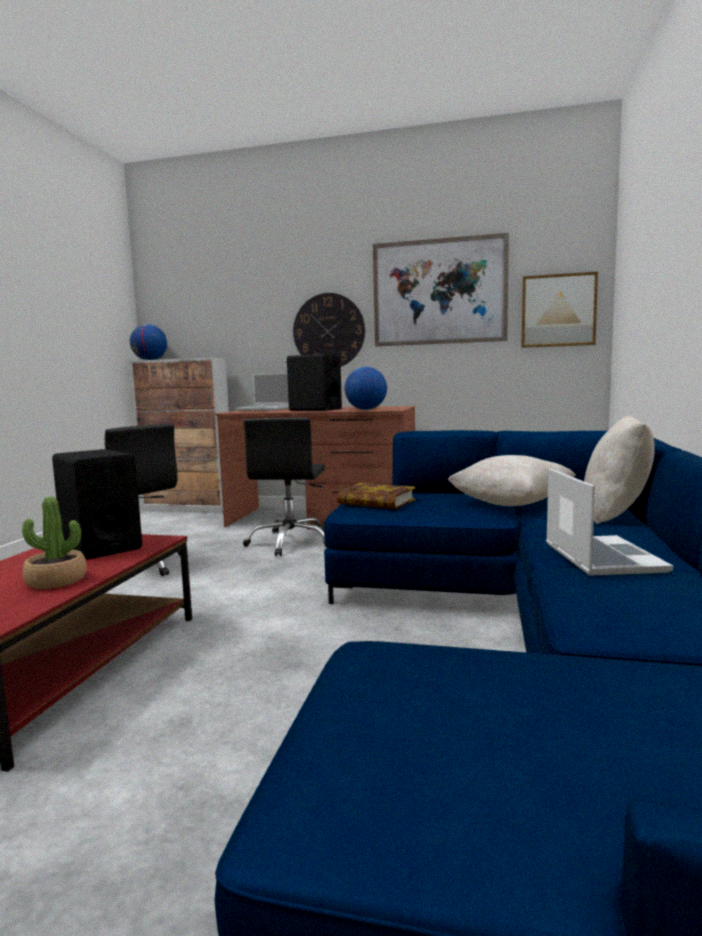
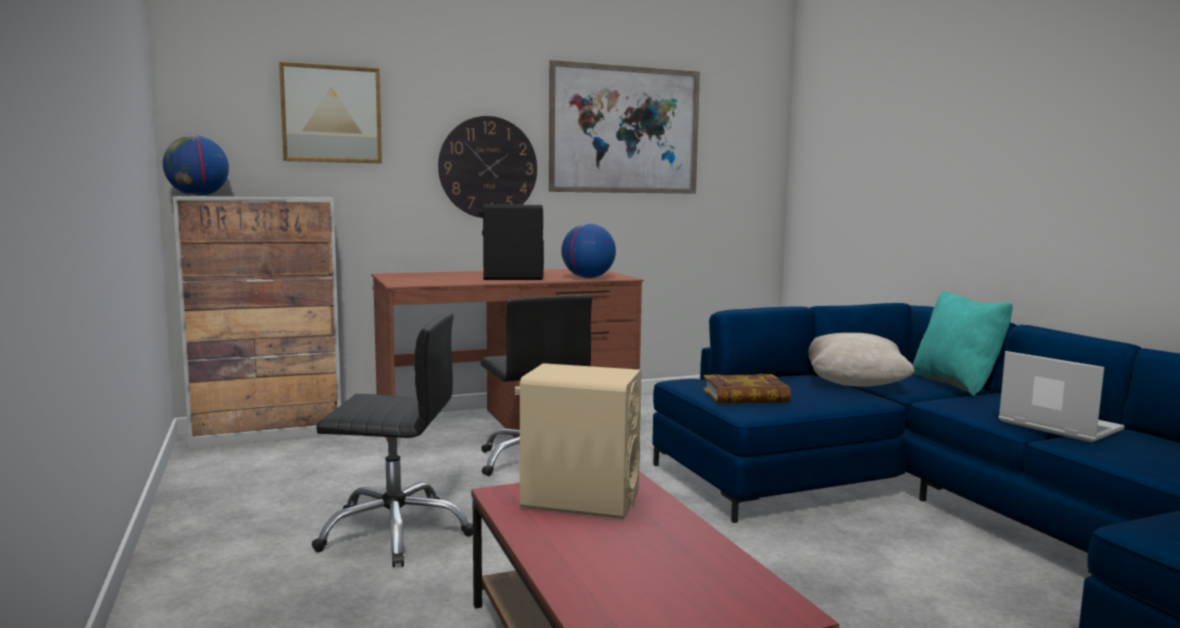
camera: 35 degrees left, 0 degrees up
(56, 581) = (679, 550): potted plant -> none
(101, 546) = (580, 500): black speaker -> beige speaker
(265, 409) = (424, 277): laptop -> none
(558, 310) = (742, 164): picture -> picture (331, 114)
(615, 514) = (956, 384): beige pillow -> turquoise pillow

